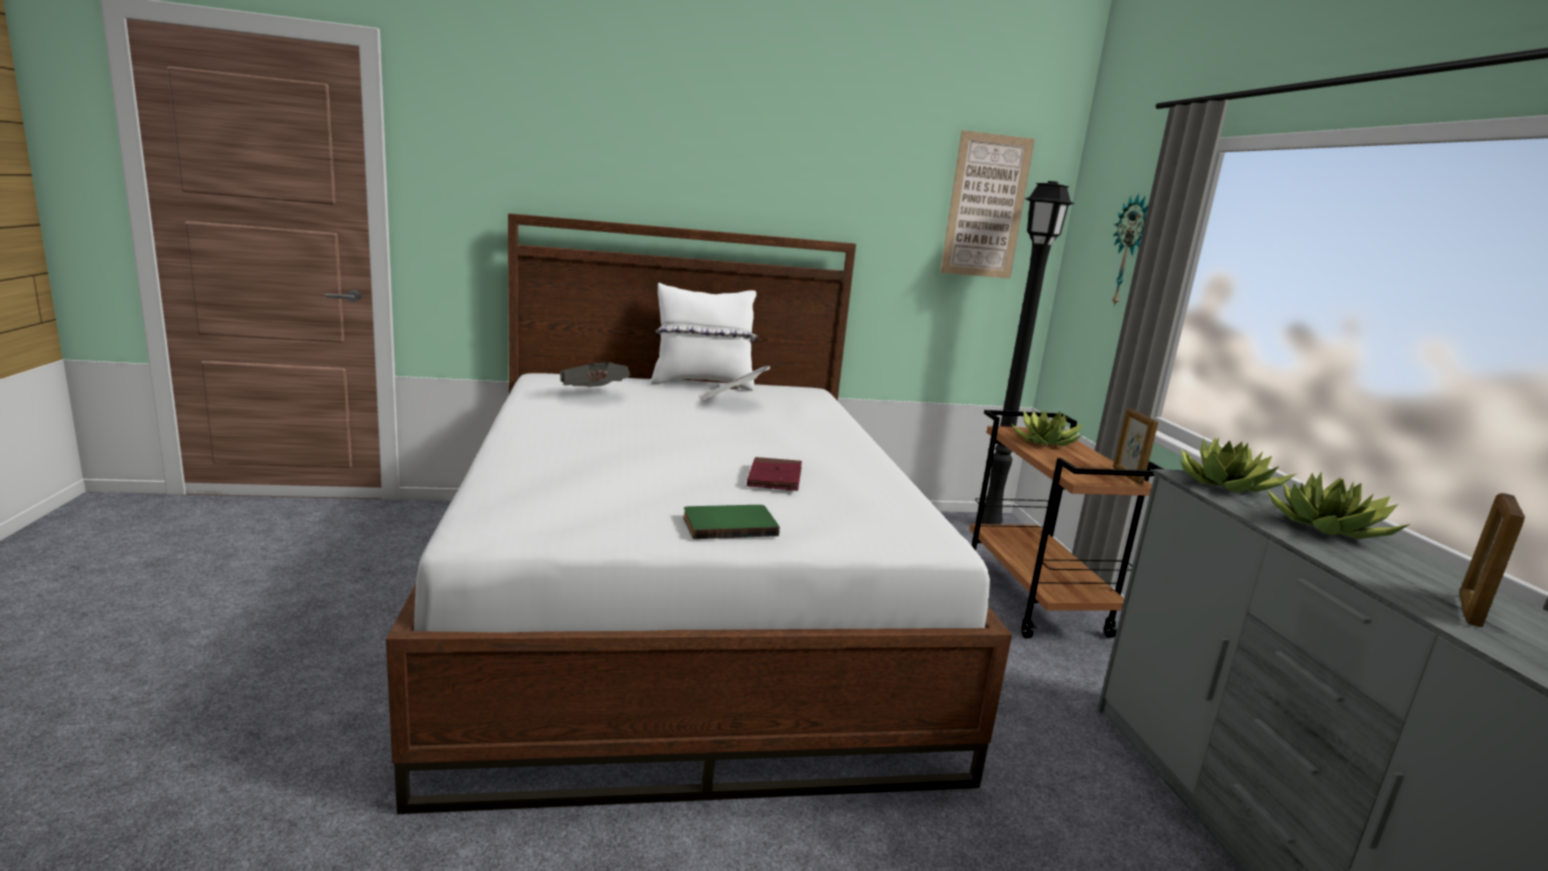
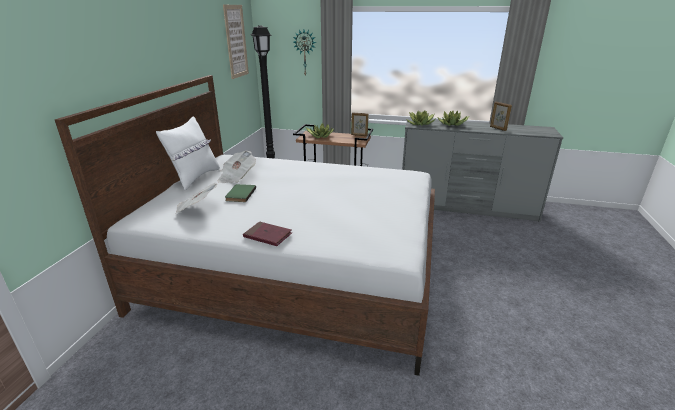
camera: 65 degrees left, 10 degrees up
(729, 524) = (400, 203): green book -> green book (239, 194)
(774, 478) = (352, 186): red book -> red book (267, 236)

